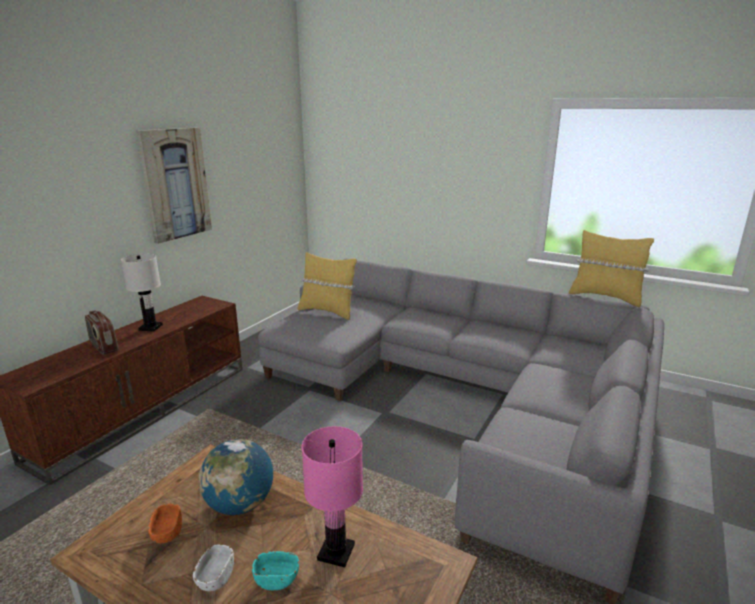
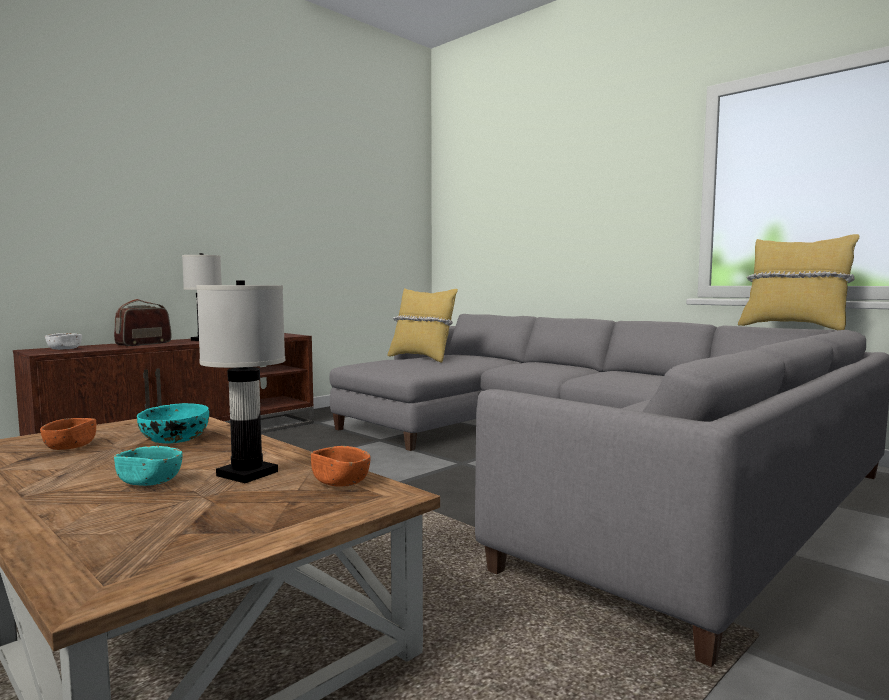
camera: 15 degrees right, 15 degrees down
(103, 347) = (143, 344): radio -> radio turned 60 degrees clockwise
(175, 184) = (265, 201): picture -> none
(215, 577) = (81, 473): white bowl -> white bowl (64, 349)
(240, 504) = (174, 440): globe -> turquoise bowl
(335, 551) = (247, 473): pink table lamp -> white table lamp
(406, 551) = (340, 482): none -> orange bowl

